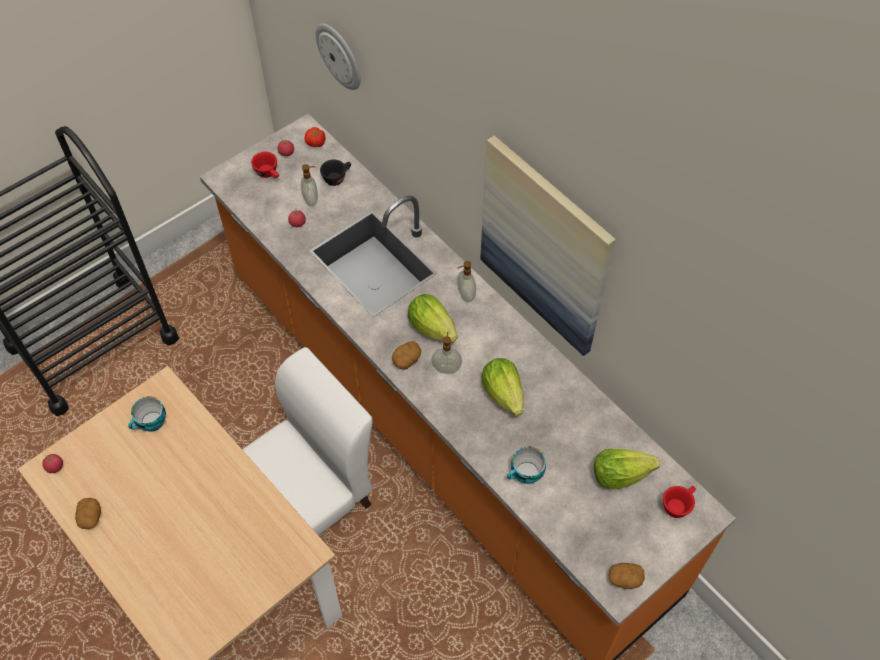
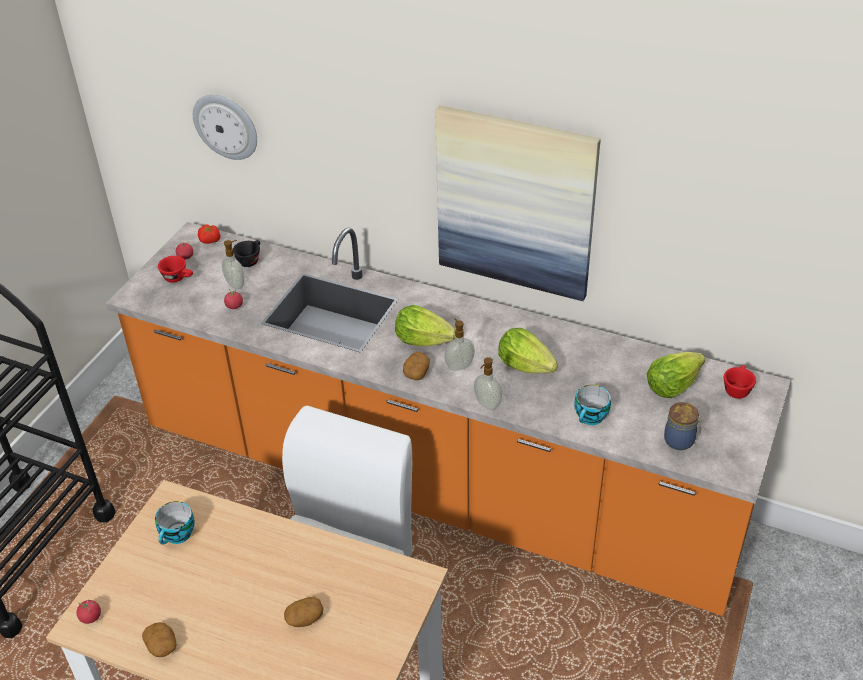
camera: 25 degrees left, 15 degrees down
(465, 295) = (436, 306): soap dispenser -> soap dispenser (487, 404)
(589, 535) = (680, 441): none -> jar
(624, 579) = (736, 461): potato -> potato (304, 618)

